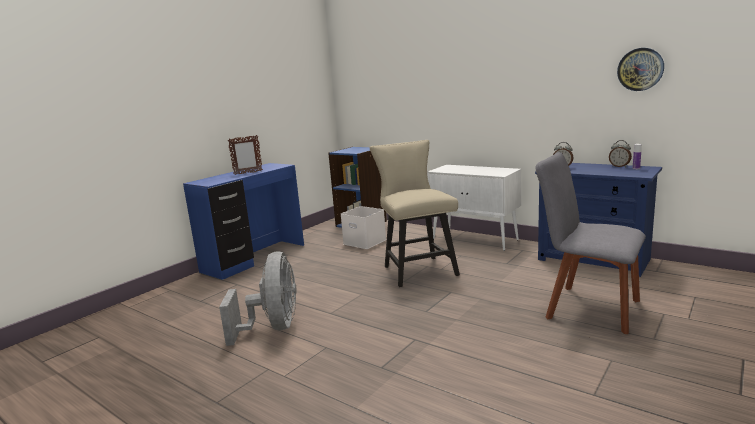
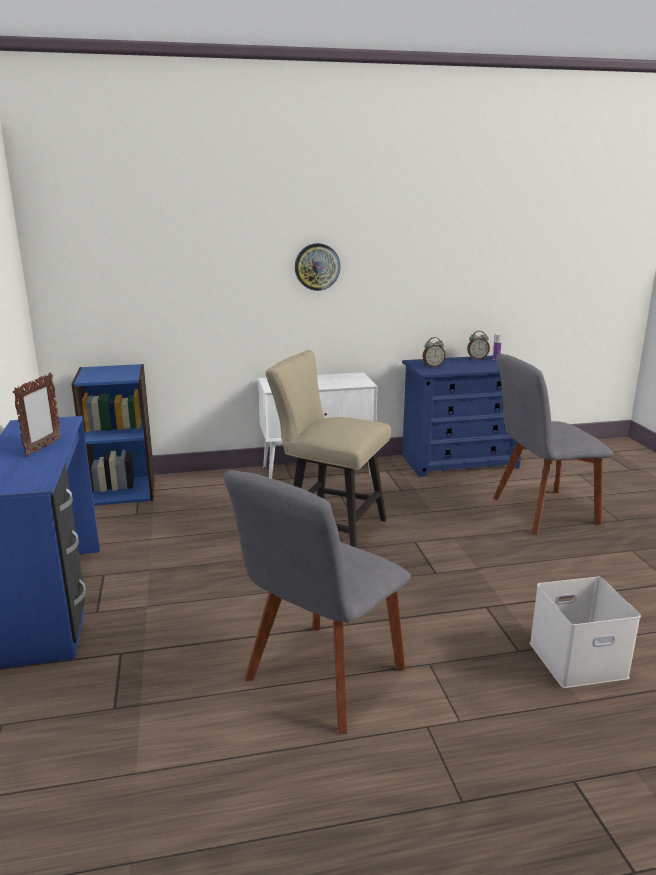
camera: 50 degrees left, 5 degrees up
(273, 328) = (321, 679): grey fan -> grey chair
(365, 242) = (188, 515): white storage box -> white storage box (578, 658)
(640, 69) = (489, 255): wall clock -> wall clock (317, 267)

